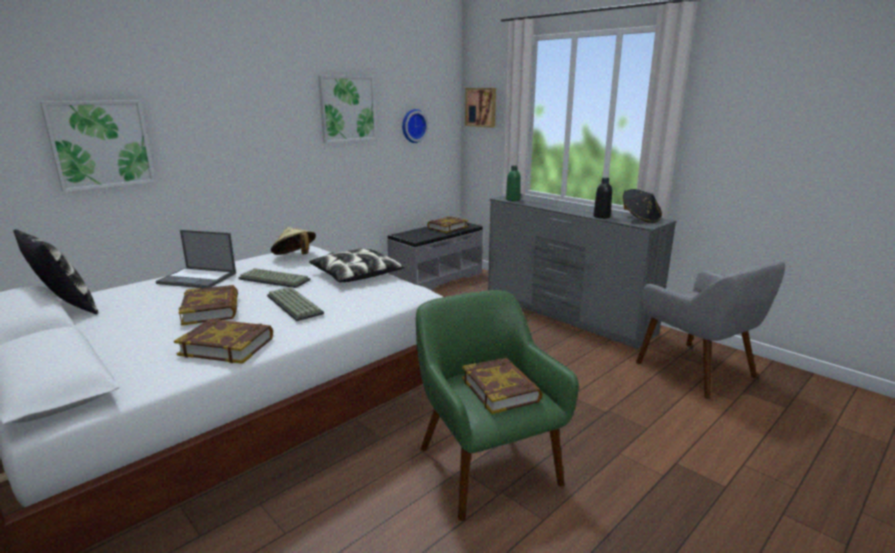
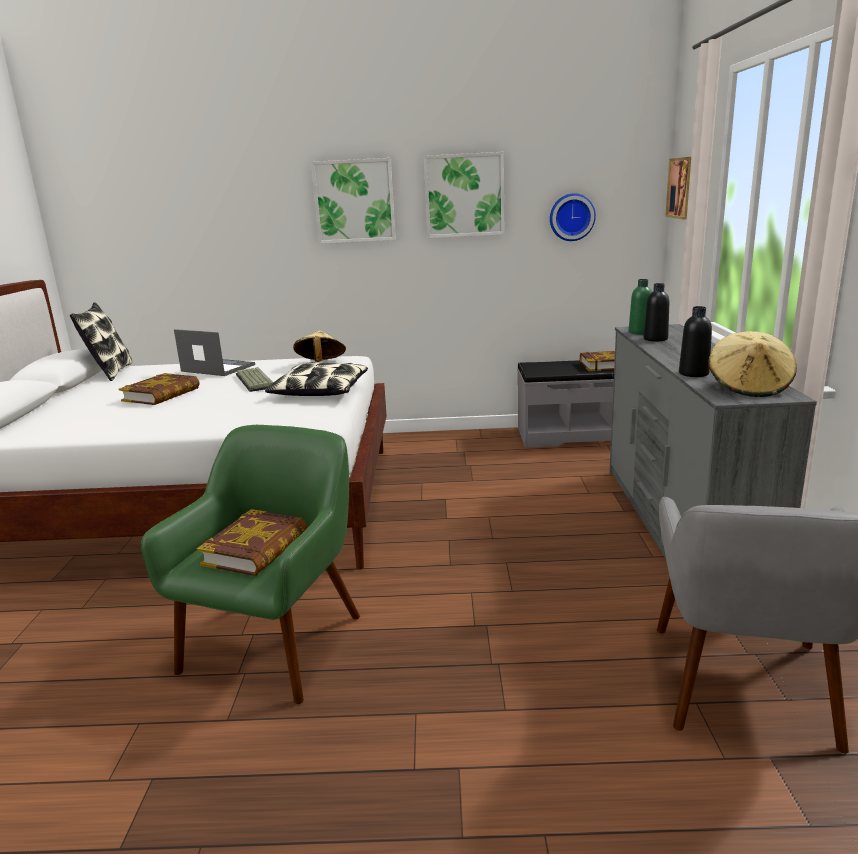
camera: 45 degrees right, 0 degrees up
(101, 144) = (195, 234): picture -> picture (354, 201)
(198, 278) = (217, 368): laptop -> laptop turned 150 degrees clockwise
(227, 346) = (104, 424): book -> none
(292, 305) = (208, 405): keyboard -> none
(531, 202) = (655, 339): none -> black bottle
(640, 219) = (749, 387): black hat -> beige hat

